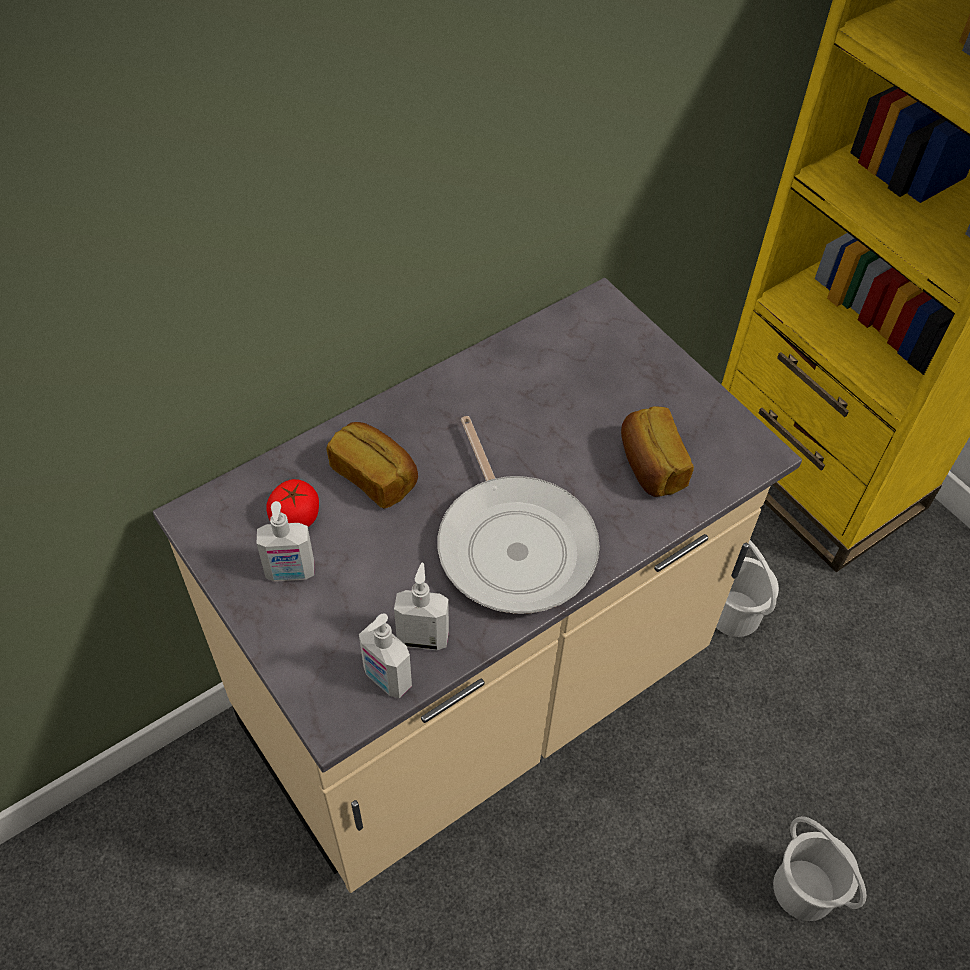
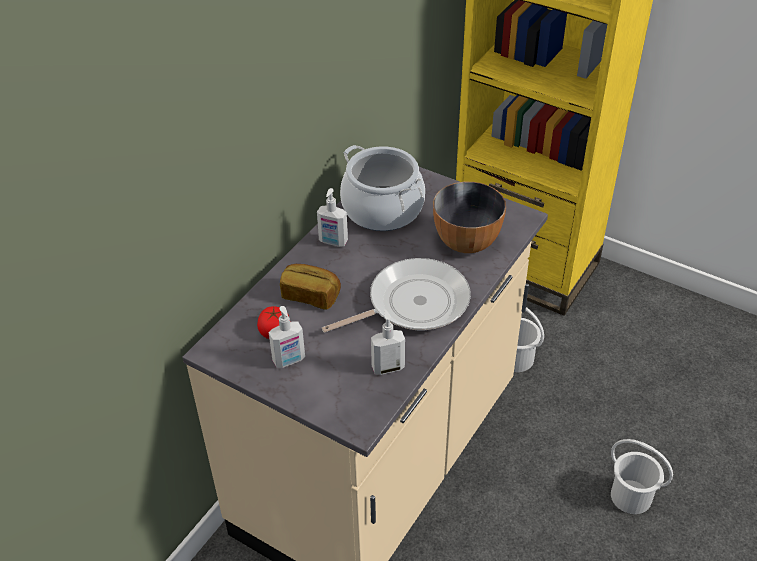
camera: 20 degrees left, 10 degrees down
(386, 679) = (379, 395): soap dispenser -> soap dispenser (333, 242)
(514, 543) = (412, 303): frying pan -> frying pan turned 75 degrees counterclockwise
(550, 368) = (382, 209): none -> cooking pot
(650, 466) = (467, 242): bread -> bowl

